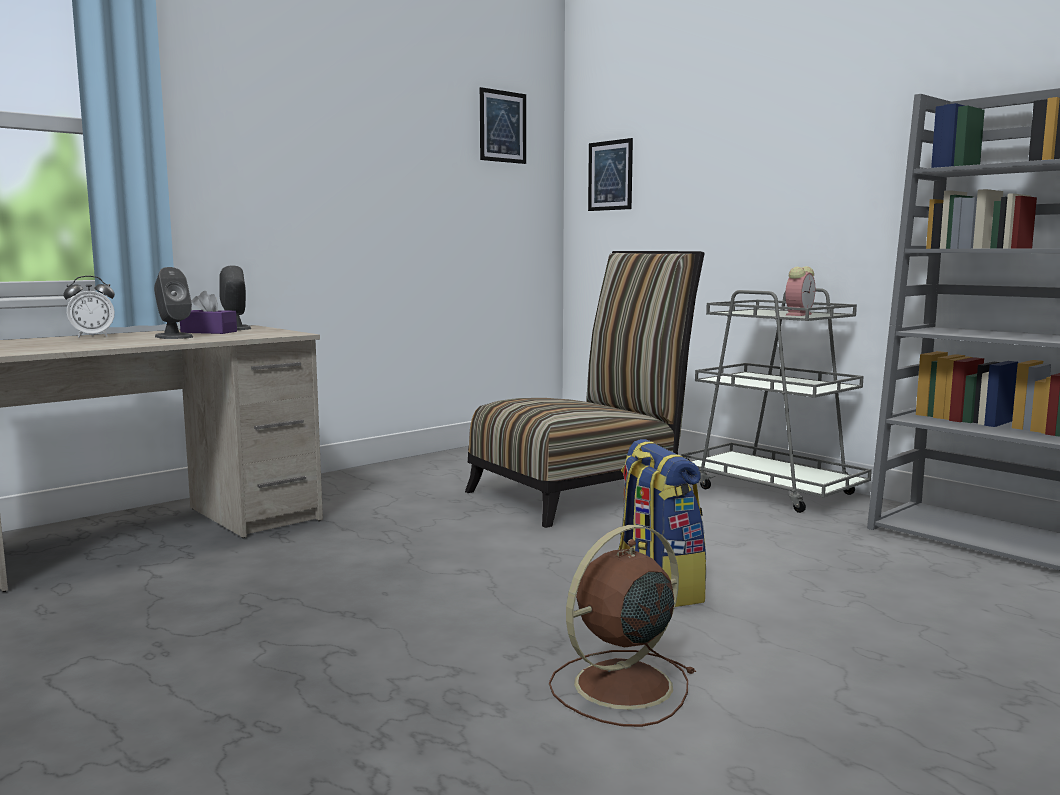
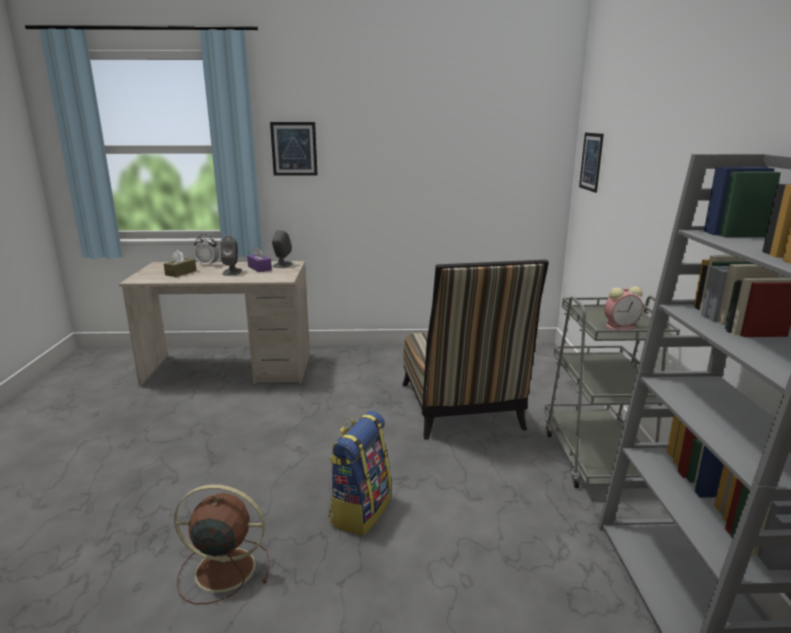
camera: 40 degrees right, 10 degrees up
(73, 343) = (181, 273): none -> brown tissue box
(502, 126) = (514, 121): picture -> picture (294, 149)
(583, 493) = (462, 410): chair -> chair turned 75 degrees clockwise

